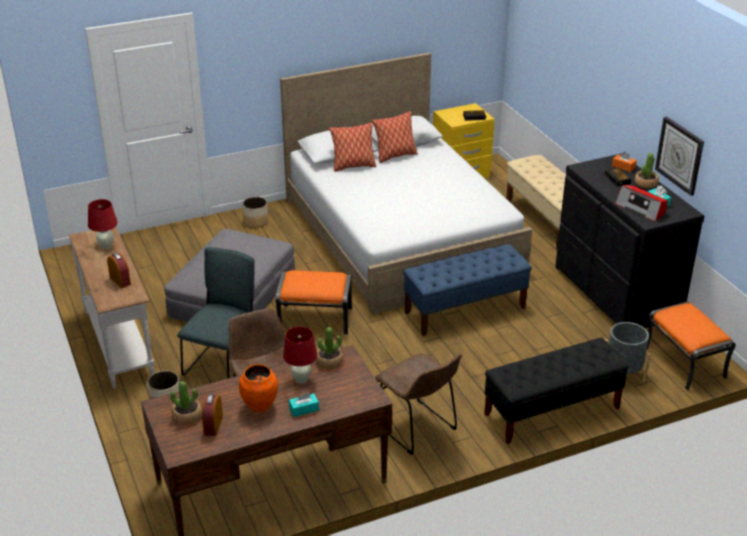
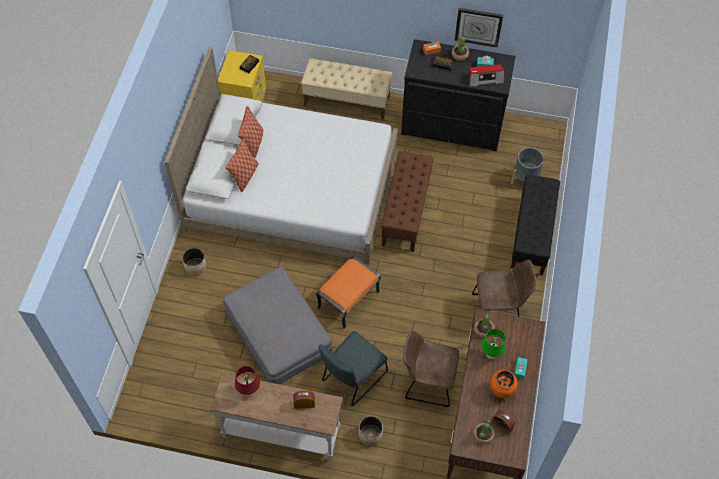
camera: 55 degrees left, 25 degrees up
(223, 361) = (352, 378): grey chair -> grey chair turned 105 degrees counterclockwise
(301, 379) = (491, 355): red table lamp -> green table lamp
(465, 310) = (406, 212): blue bench -> brown bench
(685, 363) = (538, 142): orange ottoman -> none

